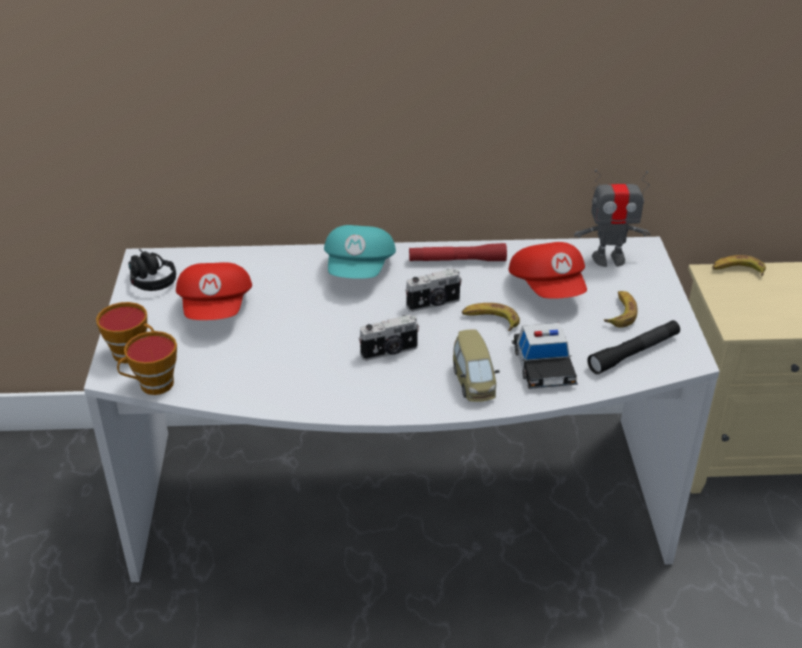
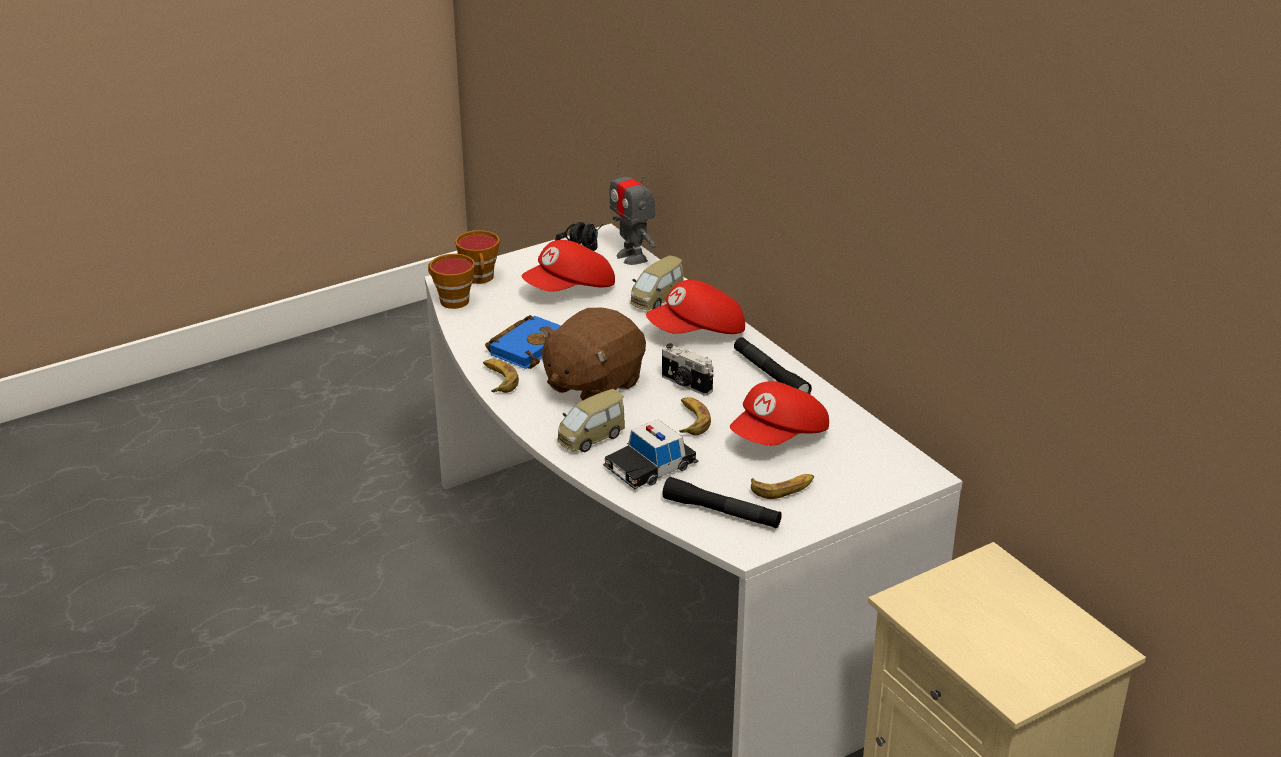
camera: 60 degrees right, 5 degrees down
(285, 271) = (656, 299): none -> toy car
(289, 366) = (529, 346): none -> blue book
(360, 270) = (698, 333): turquoise cap -> red cap
(390, 352) = (592, 385): camera -> brown plush toy
(457, 260) = (770, 375): red flashlight -> black flashlight
(609, 259) = (875, 459): toy robot -> toy robot (632, 257)
(737, 271) = (1021, 578): banana -> banana (498, 380)

